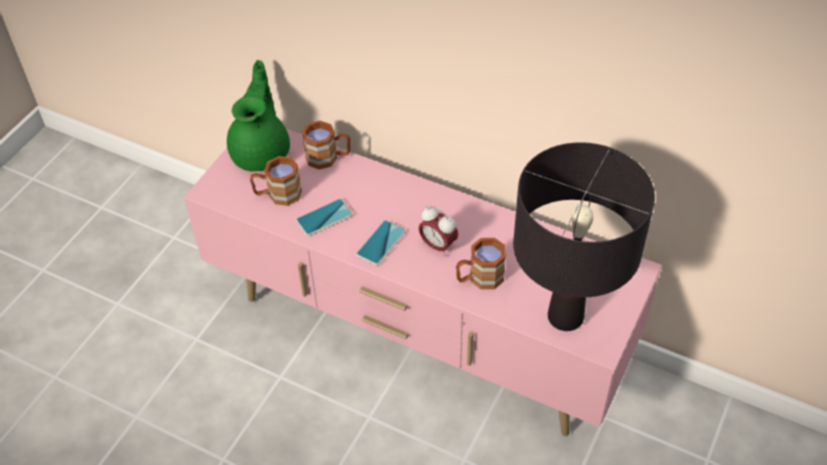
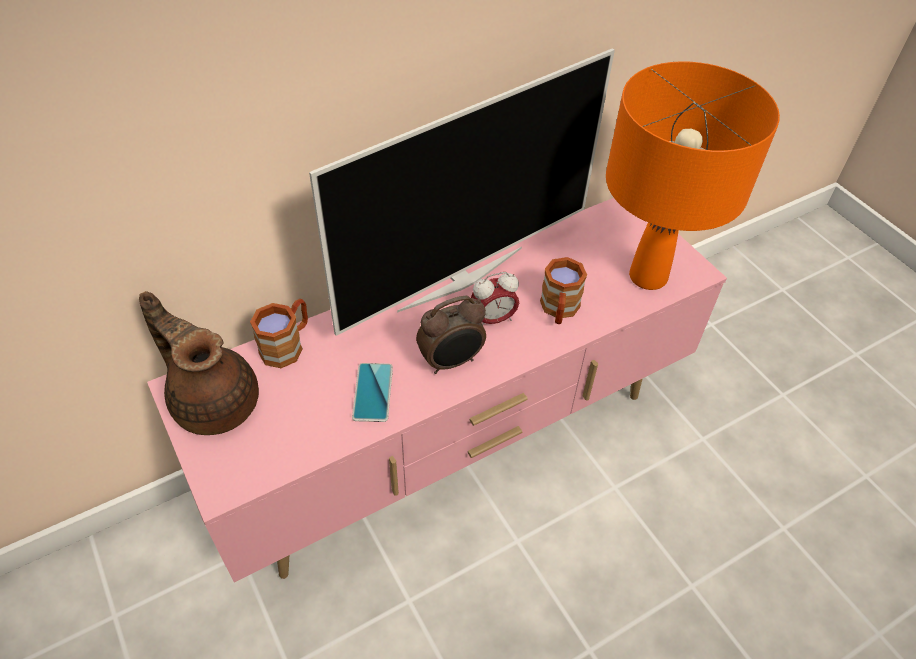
camera: 60 degrees left, 0 degrees up
(262, 151) = (214, 400): green teapot -> brown teapot
(277, 194) = (297, 418): brown mug -> none
(381, 243) = (452, 362): phone -> alarm clock
(461, 208) = (460, 277): none -> television
(565, 317) = (648, 277): black table lamp -> orange table lamp

